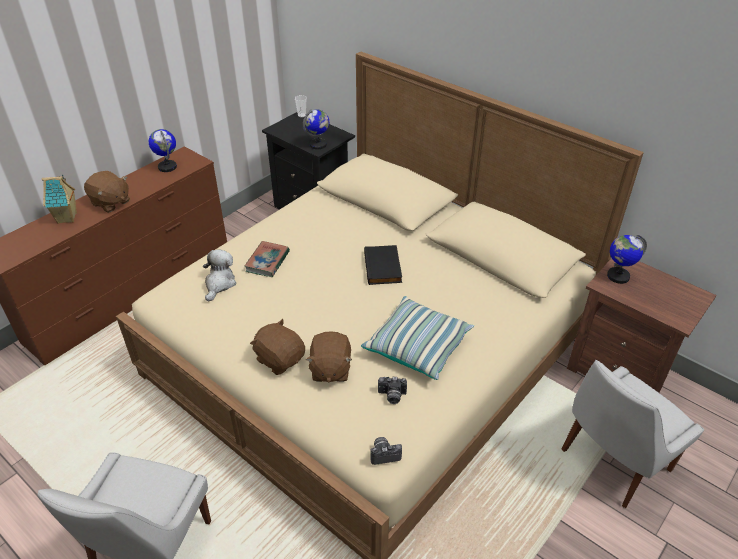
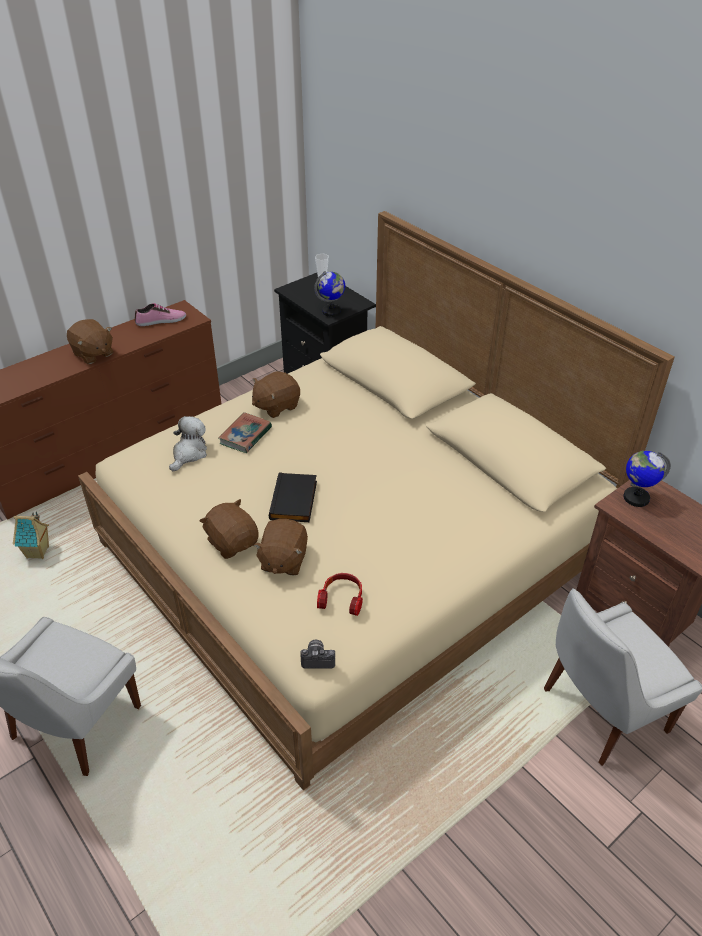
camera: 10 degrees right, 0 degrees up
(67, 218) = (46, 366): toy house -> toy house (38, 553)
(167, 167) = (161, 321): globe -> shoe
(288, 232) = (276, 406): none -> brown plush toy
(384, 267) = (370, 456): black book -> black book (295, 500)
(392, 396) = (342, 598): camera -> headphones
(417, 346) = (385, 548): pillow -> none

